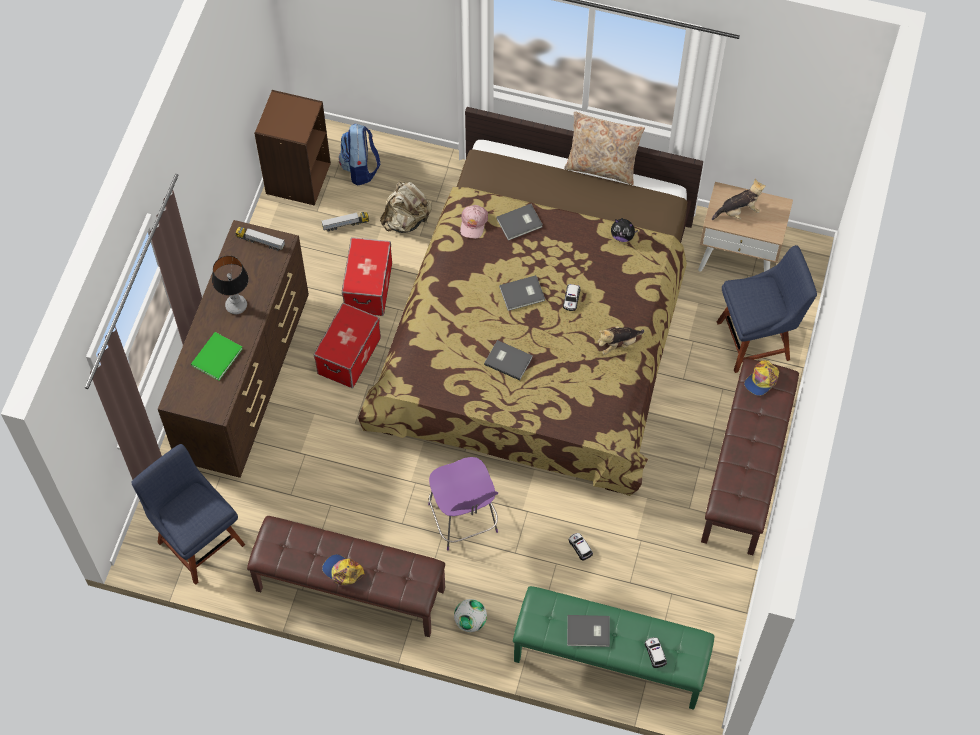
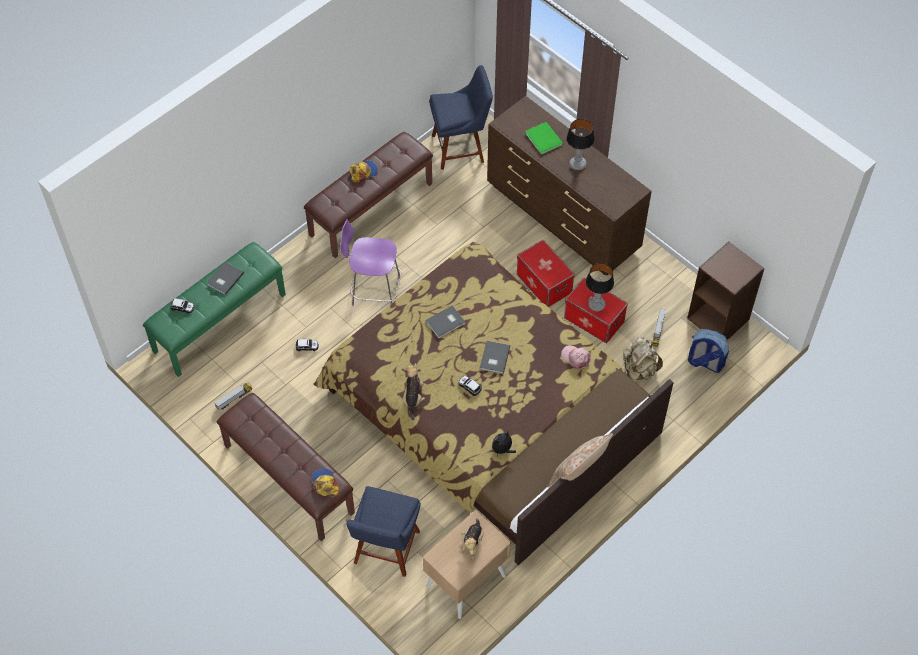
camera: 120 degrees right, 5 degrees down
(260, 242) = (622, 198): toy truck -> toy truck (234, 398)
(371, 263) = (597, 305): none -> table lamp
(470, 621) = (303, 261): football -> none
(520, 223) = (556, 388): grey book -> none

